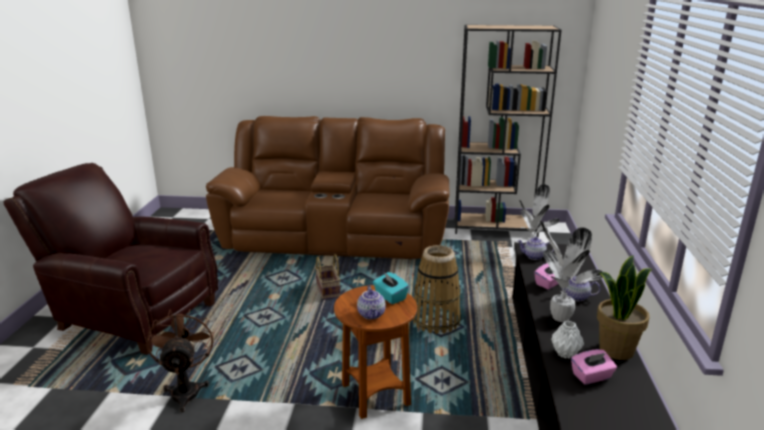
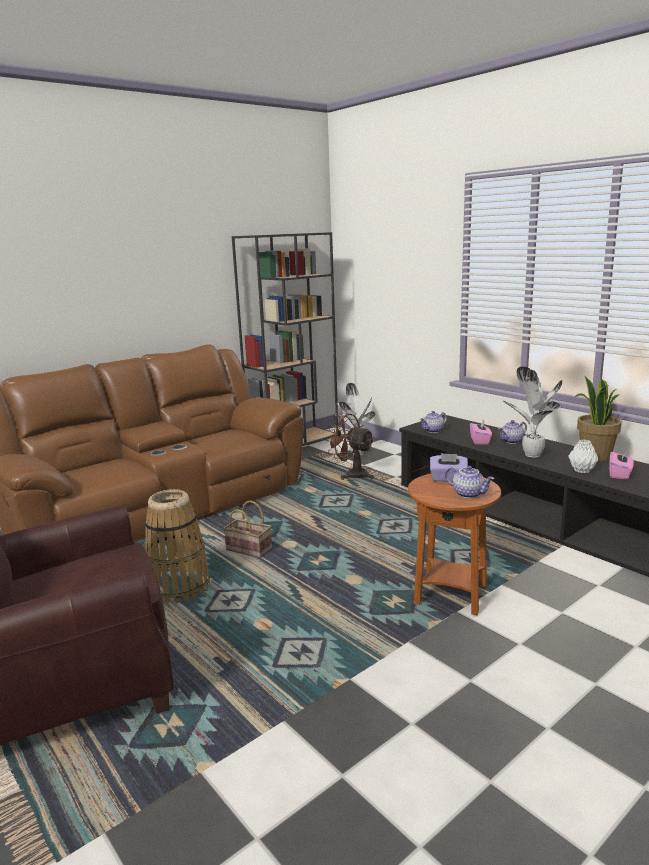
camera: 45 degrees left, 5 degrees down
(186, 389) = (288, 704): brown fan -> brown fan (352, 474)
(390, 297) = (448, 479): turquoise tissue box -> purple tissue box
(436, 320) = (384, 524): basket -> basket (179, 586)

